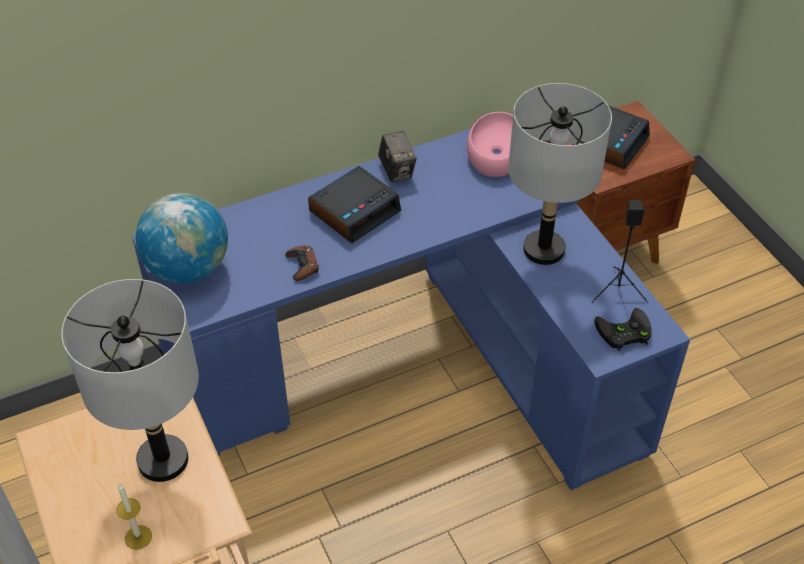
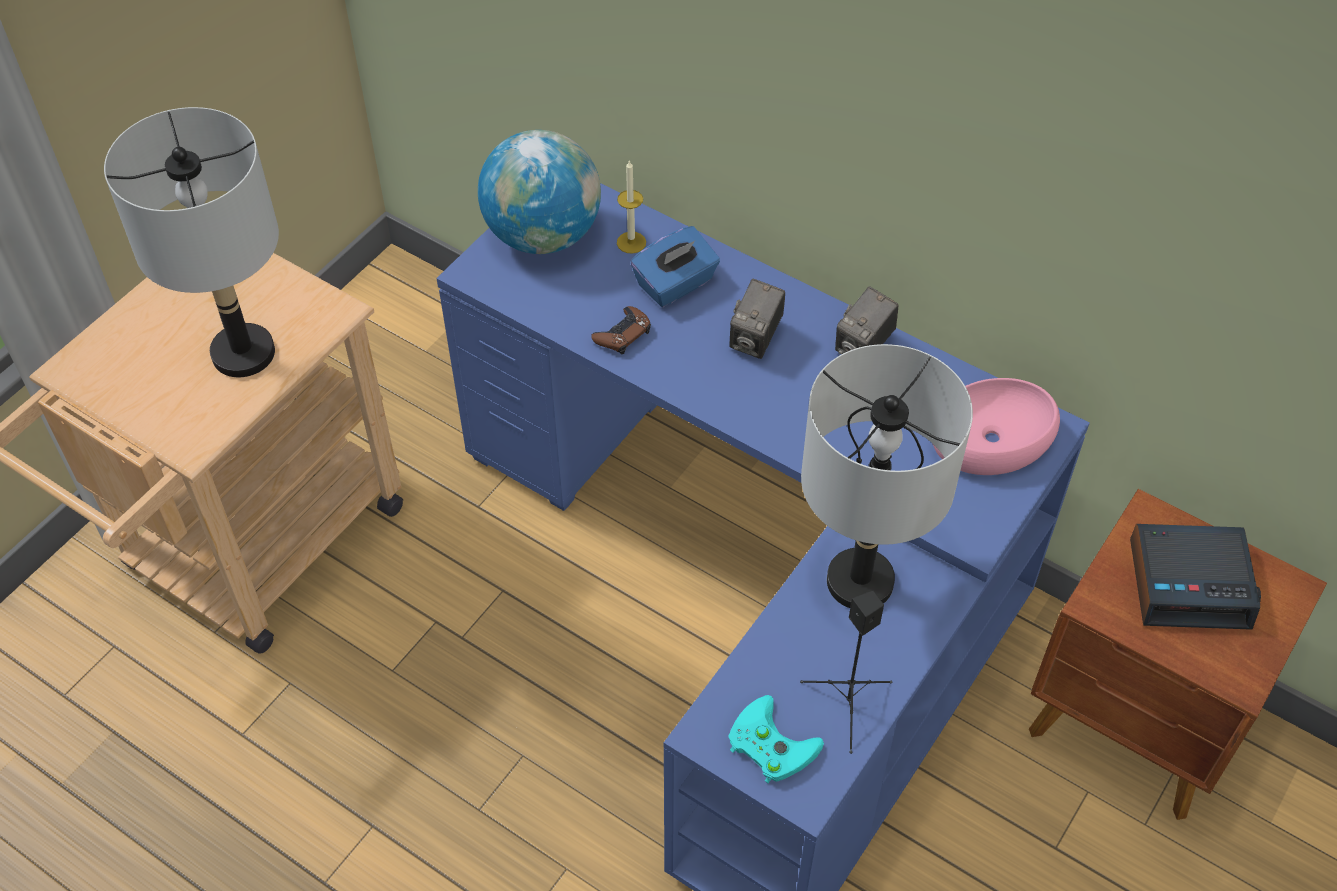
camera: 60 degrees right, 5 degrees up
(138, 537) = (136, 385): candle -> candle (631, 242)
(284, 226) = (675, 284): none -> blue tissue box
(355, 210) = (755, 339): alarm clock -> camera
(623, 333) = (767, 744): black game controller -> turquoise game controller

